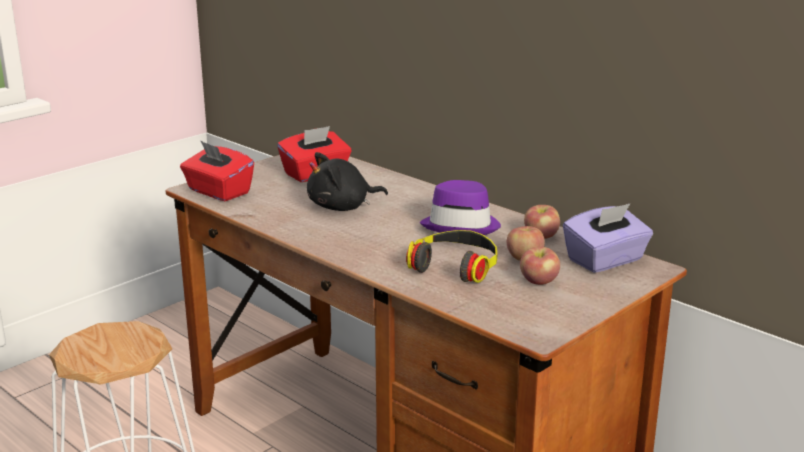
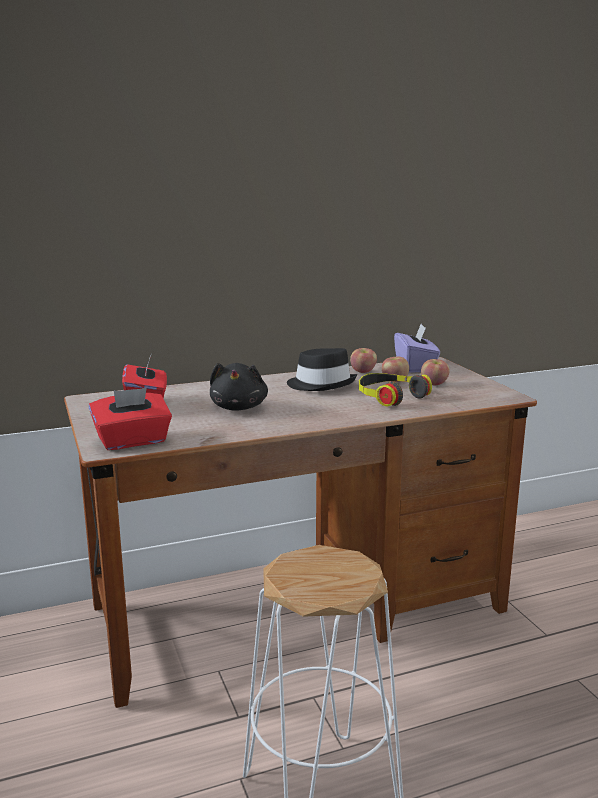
camera: 65 degrees left, 5 degrees down
(461, 225) = (321, 384): purple hat -> black hat

